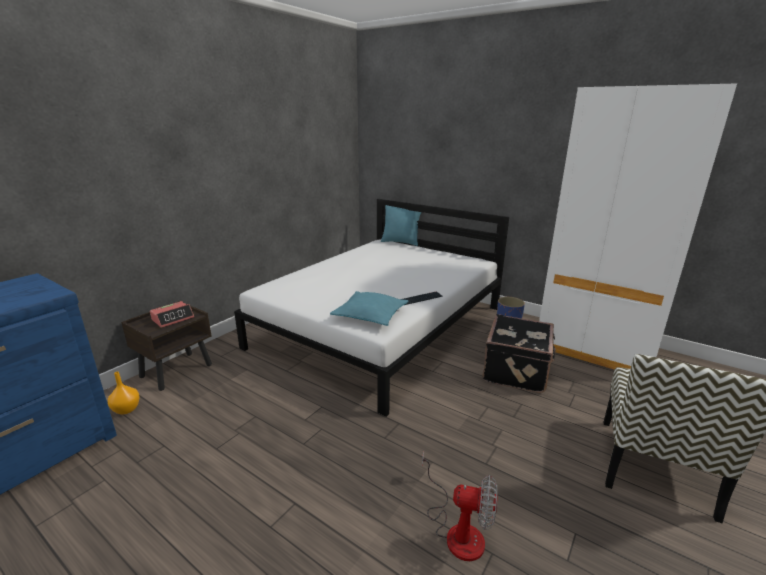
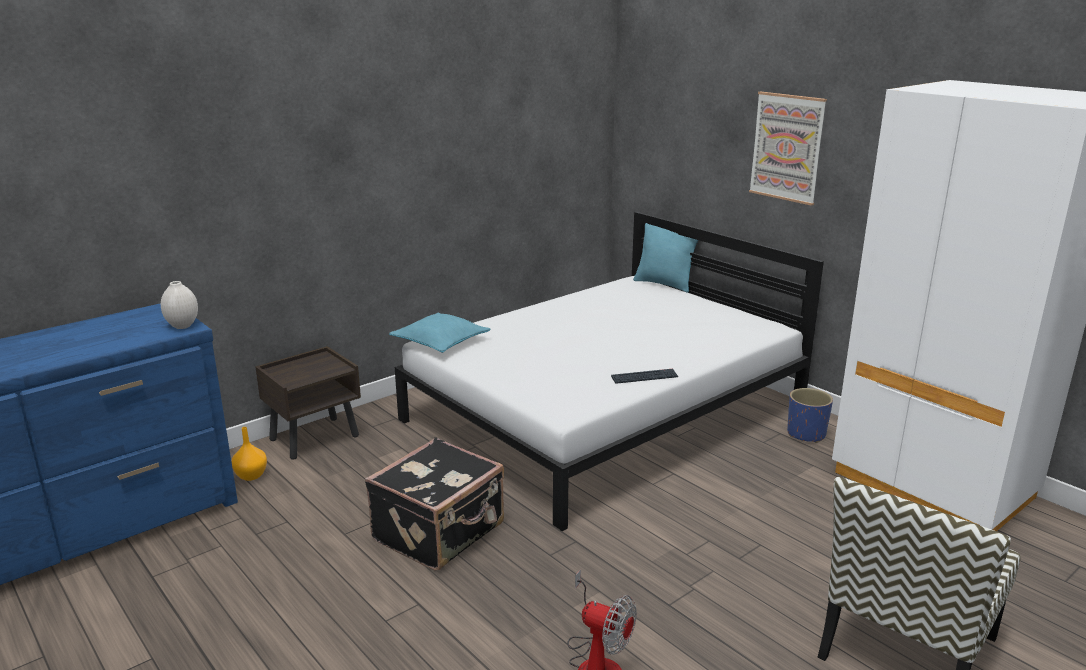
camera: 15 degrees right, 0 degrees up
(46, 292) = (183, 326): none -> white vase
(173, 318) = (315, 369): alarm clock -> none
(370, 315) = (562, 393): turquoise pillow -> turquoise pillow (440, 342)
(480, 147) = (787, 147): none -> picture
(517, 371) = (780, 501): black suitcase -> black suitcase (441, 533)

